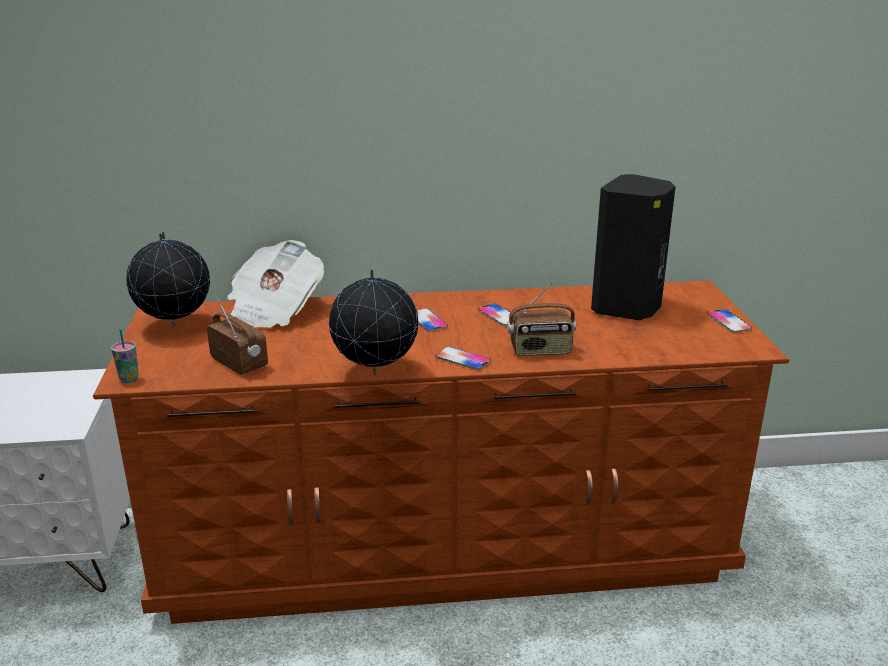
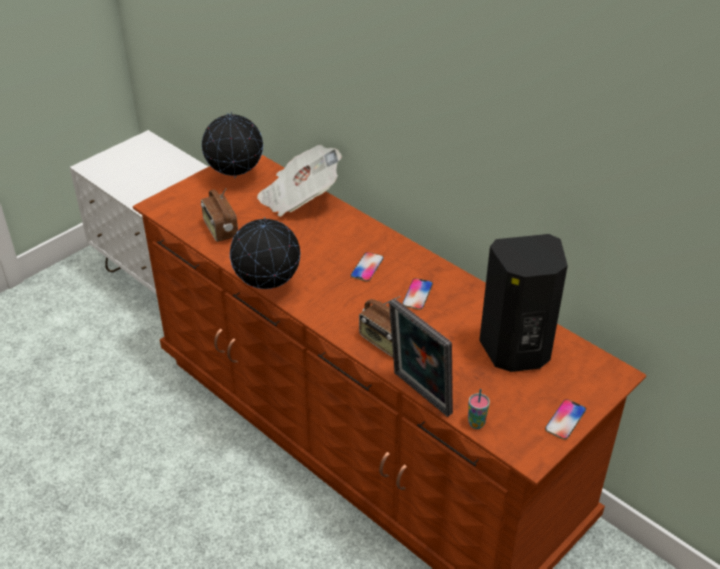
camera: 50 degrees right, 15 degrees up
(129, 379) = (159, 205): cup -> cup (476, 423)
(240, 363) = (220, 230): radio -> radio turned 150 degrees clockwise
(463, 359) = (329, 314): phone -> none
(630, 362) = (419, 395): none -> picture frame

